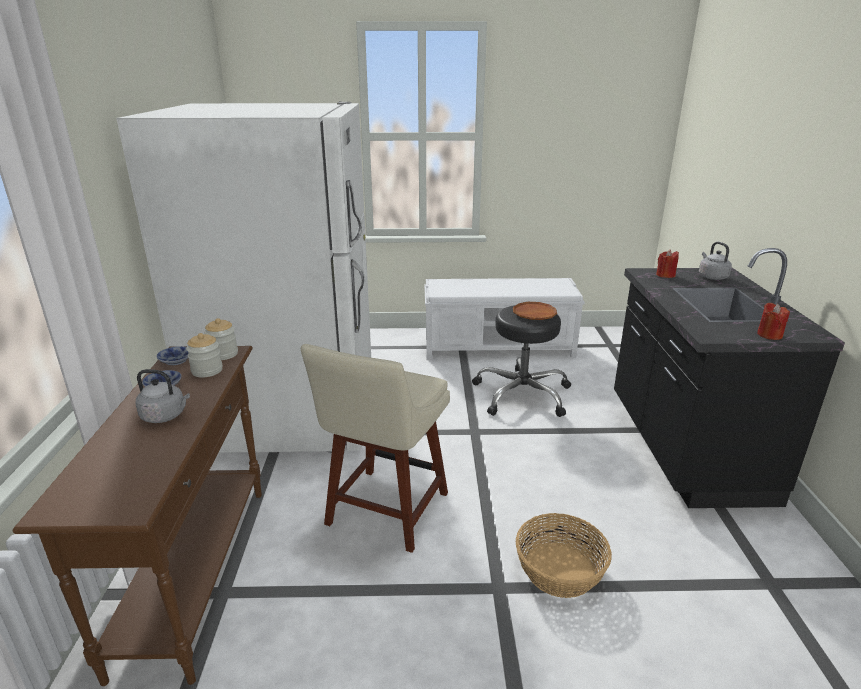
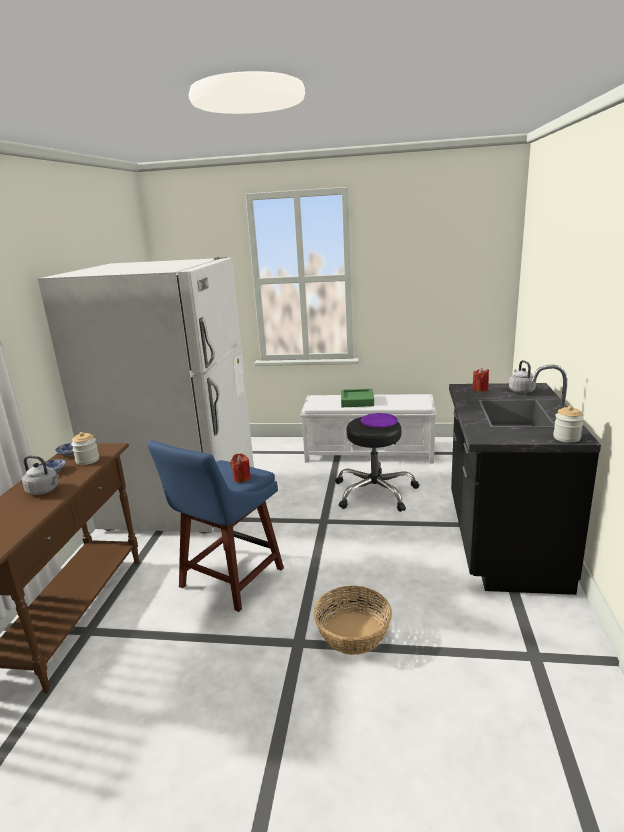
camera: 10 degrees right, 5 degrees down
(223, 354) = (104, 449): jar -> jar (566, 438)
(384, 512) = (228, 580): beige stool -> blue stool
(489, 287) = (357, 401): none -> green tray
(534, 314) = (379, 423): brown plate -> purple plate
(769, 335) = (536, 438): red candle -> red candle (241, 478)

